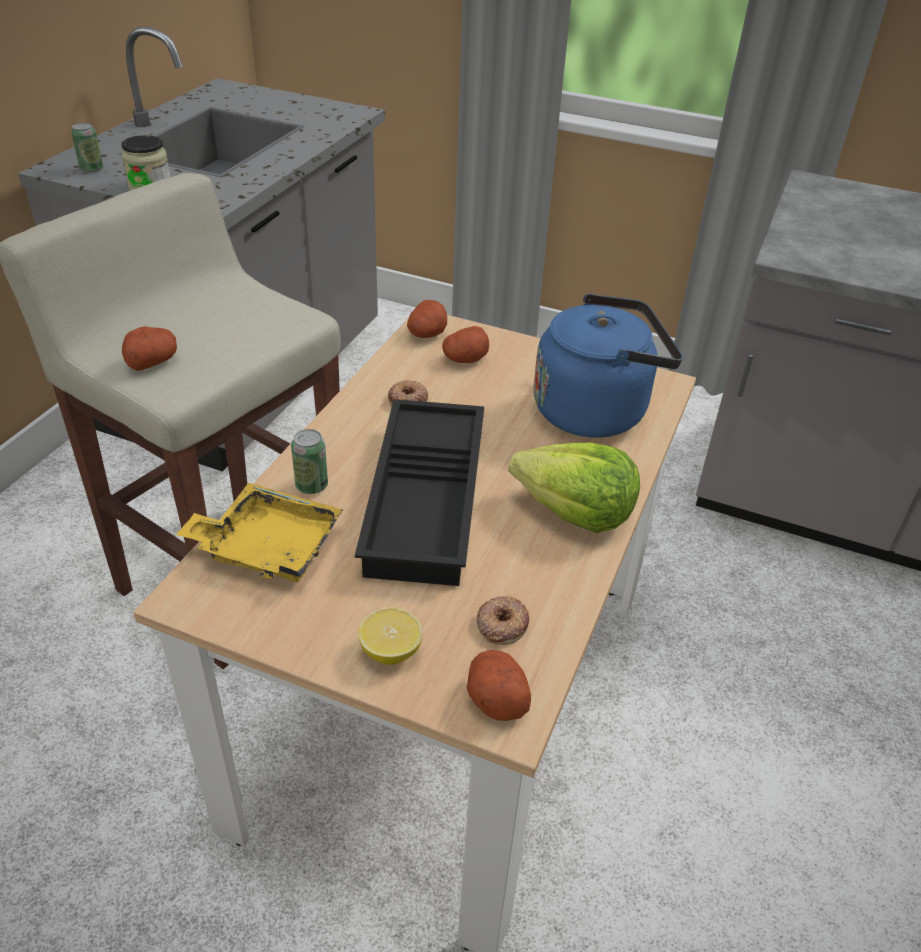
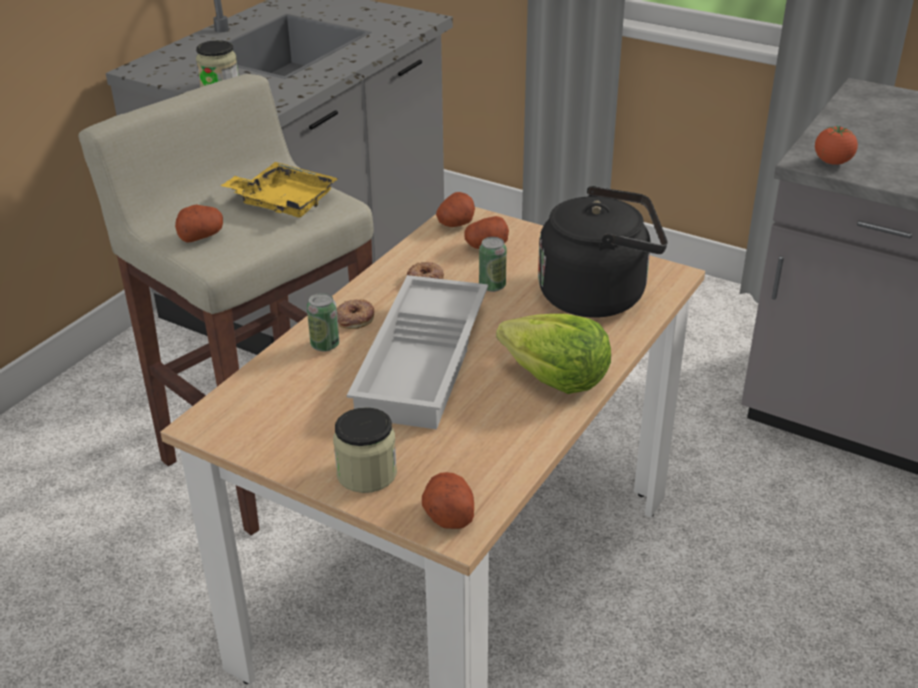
camera: 10 degrees right, 5 degrees down
(92, 169) = (170, 70): can -> can (492, 286)
(268, 546) = (278, 390): yellow tray -> yellow tray (283, 202)
(390, 651) = (366, 473): lemon -> jar
(428, 500) = (425, 362): black tray -> white tray
(501, 624) = (467, 460): donut -> donut (354, 318)
(596, 410) = (599, 295): blue kettle -> black kettle
(809, 258) = (832, 162): none -> tomato

